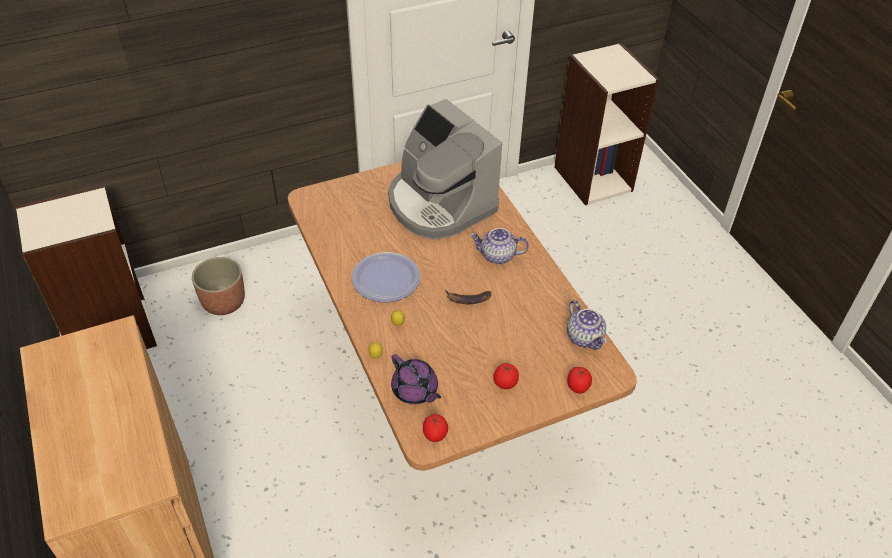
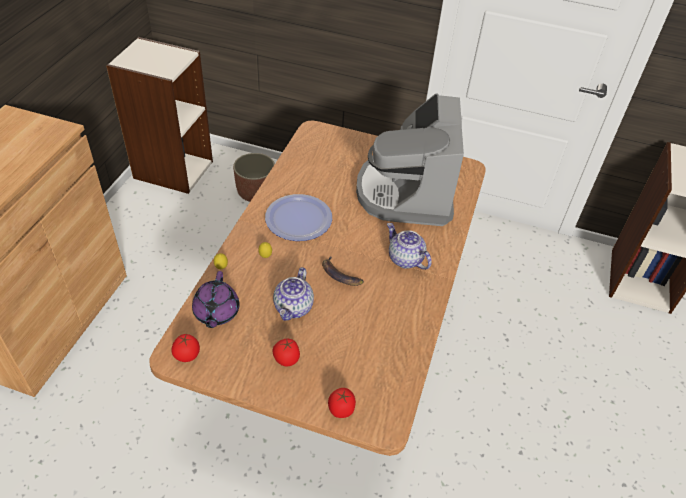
camera: 40 degrees right, 0 degrees up
(585, 338) = (399, 375): teapot -> teapot (294, 308)

